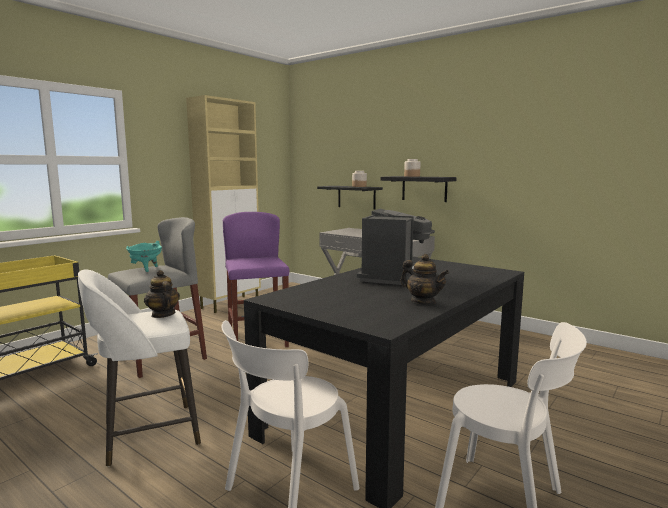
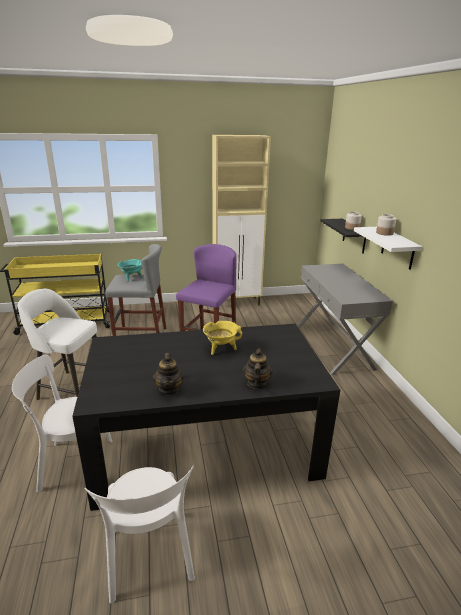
camera: 40 degrees right, 15 degrees up
(162, 315) = (74, 326): teapot -> teapot (256, 383)
(393, 276) = (221, 349): coffee machine -> yellow cooking pot
(424, 188) = (397, 248): black shelf -> white shelf

